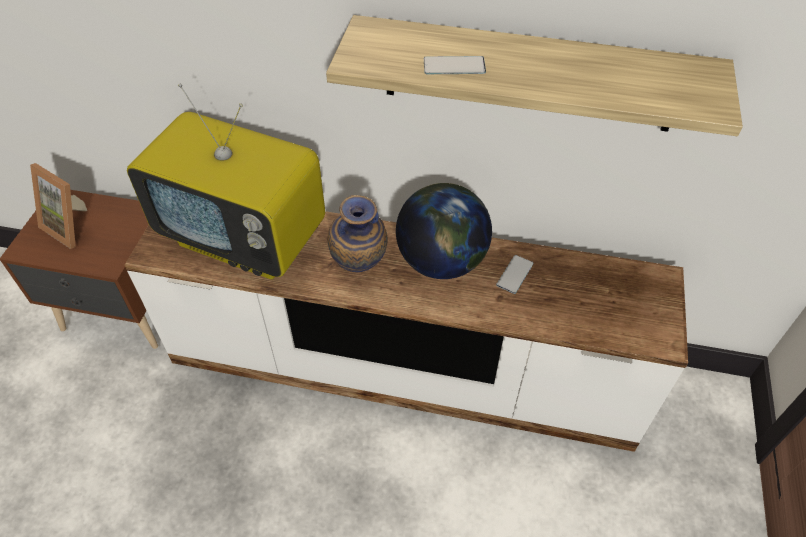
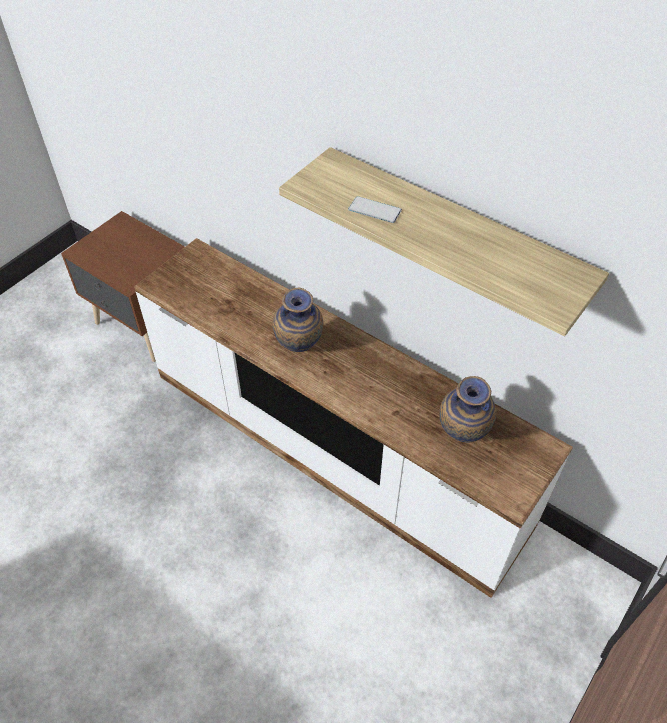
camera: 25 degrees right, 0 degrees up
(72, 226) = (119, 245): picture frame -> none
(246, 238) = (228, 296): television -> none
(442, 261) = (367, 366): globe -> none
(514, 274) = (420, 399): phone -> none
(578, 298) = (461, 437): none -> vase

